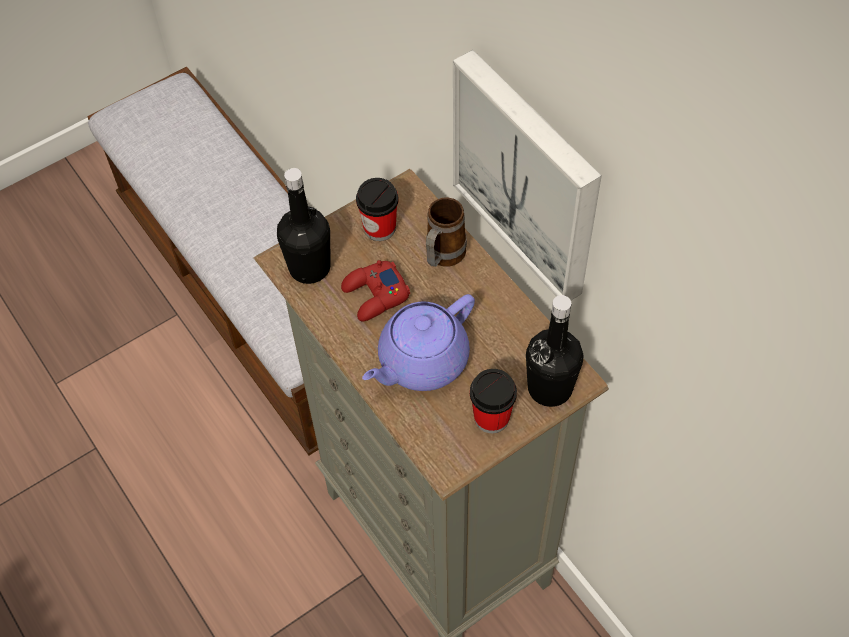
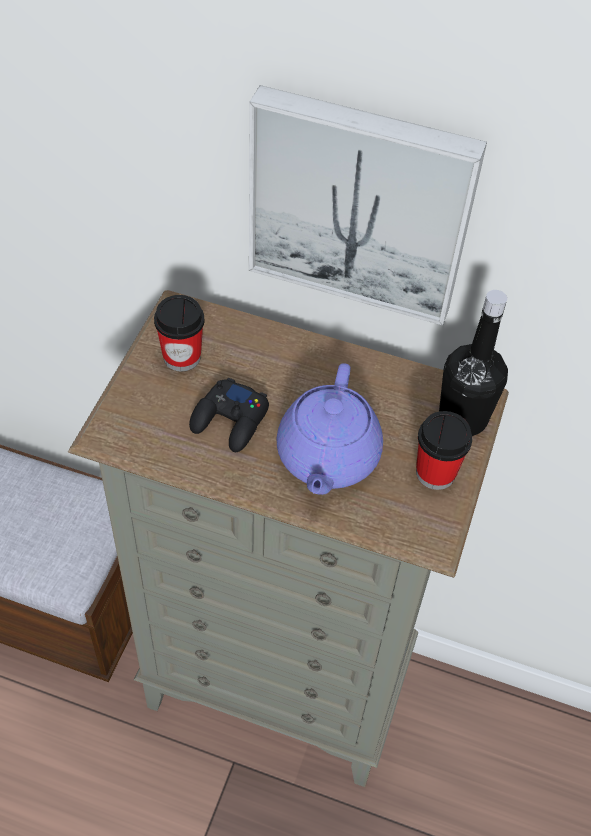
camera: 40 degrees left, 5 degrees down
(309, 267) = (140, 429): black bottle -> none
(375, 295) = (230, 421): red game controller -> black game controller
(442, 258) = (266, 354): mug -> none

